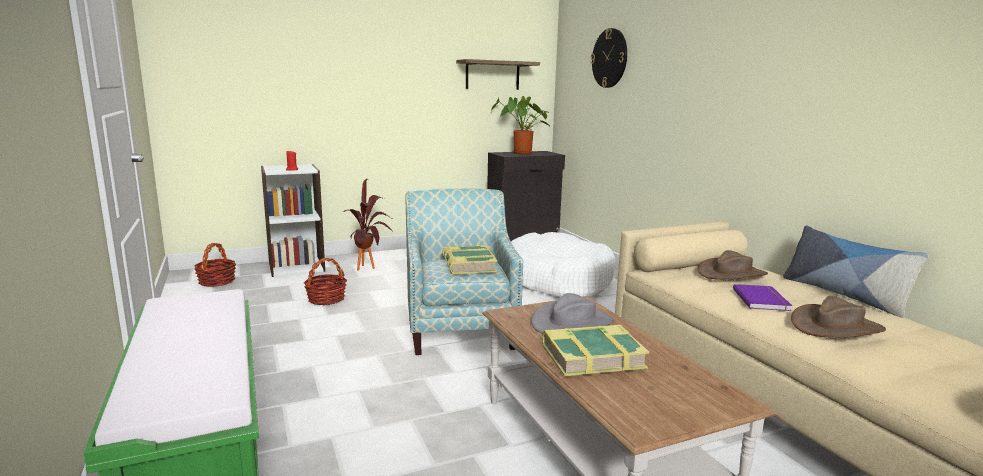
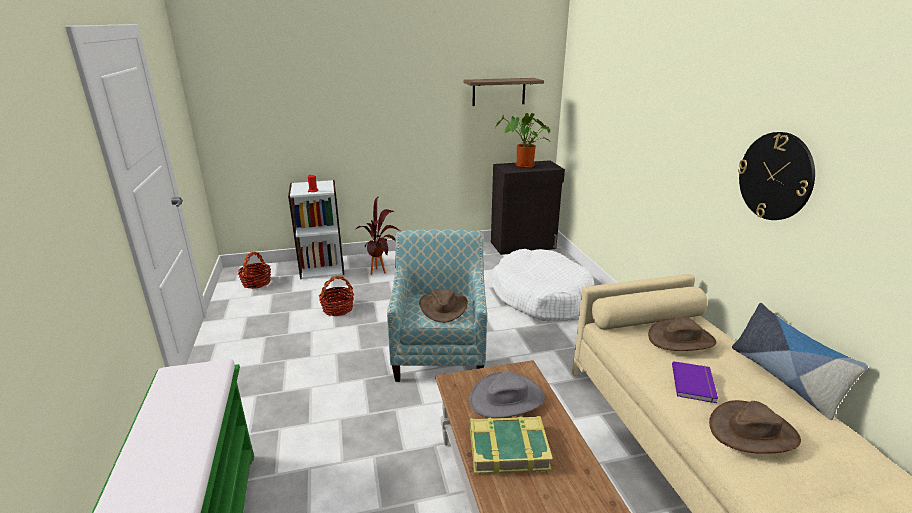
camera: 10 degrees right, 10 degrees up
(468, 265) = (443, 307): book -> brown hat
(609, 58) = (608, 84): wall clock -> wall clock (775, 176)

